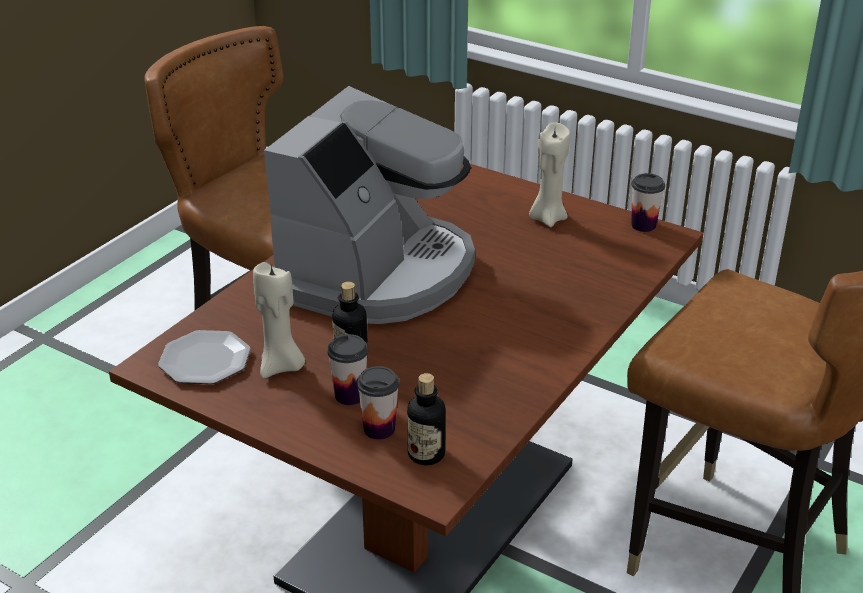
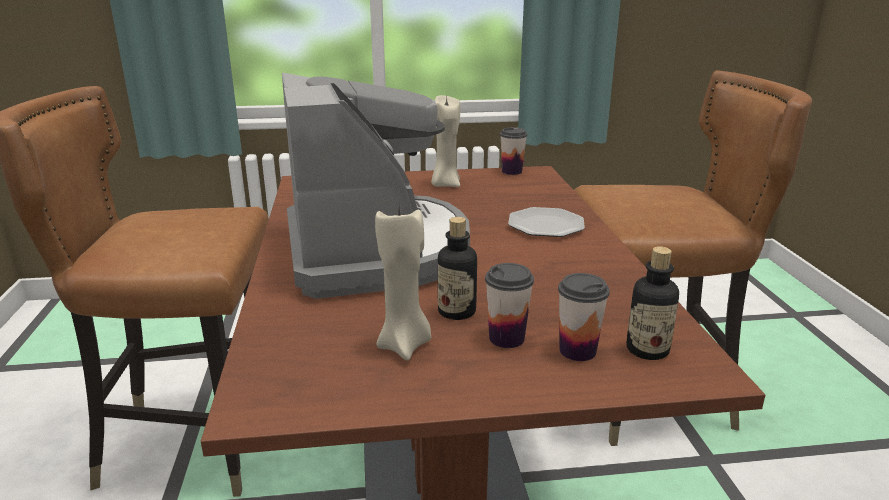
camera: 40 degrees left, 10 degrees down
(206, 360) = (314, 374): plate -> plate (545, 225)

